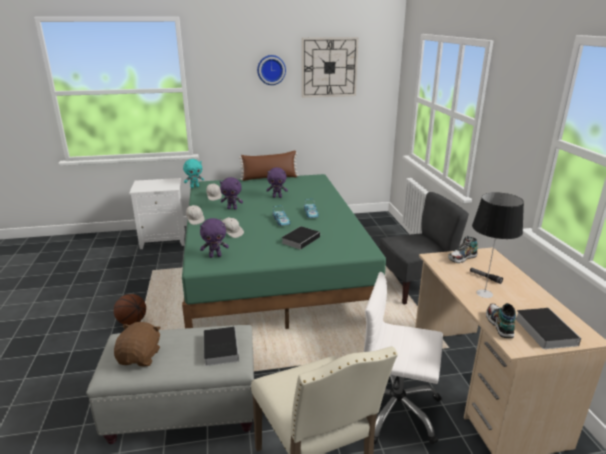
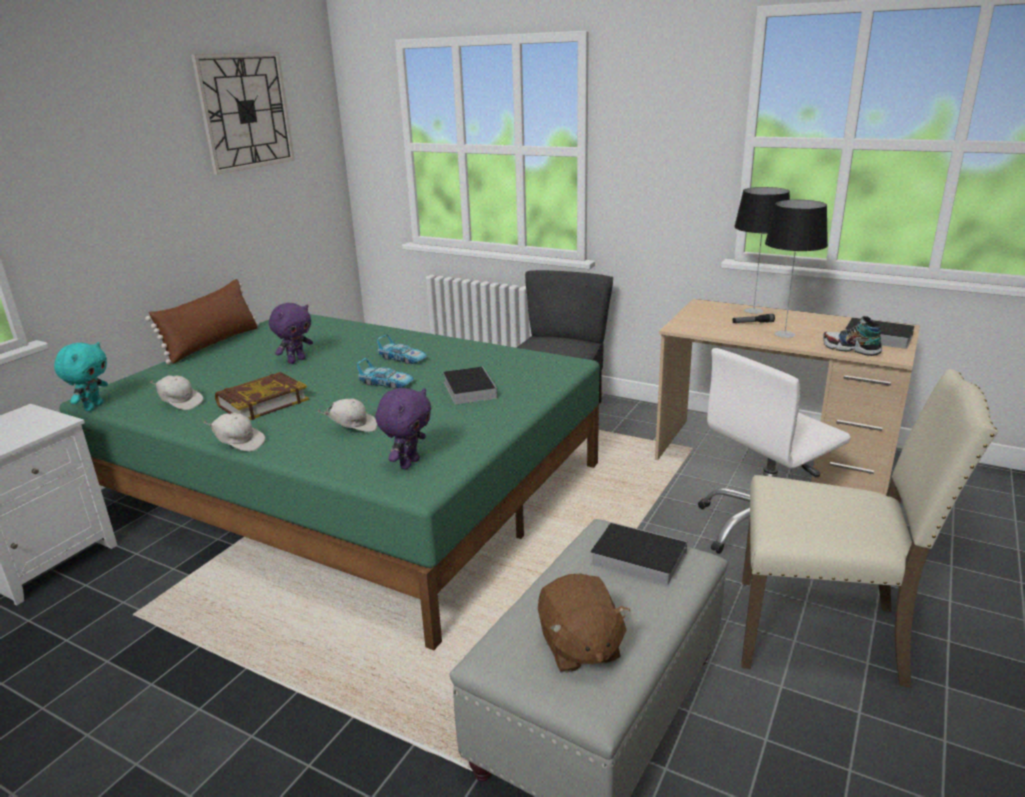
camera: 50 degrees left, 0 degrees up
(132, 321) = (272, 701): basketball -> none
(140, 357) = (579, 647): brown plush toy -> brown plush toy turned 150 degrees counterclockwise
(232, 208) = (262, 402): purple plush toy -> book
(271, 70) = (151, 124): wall clock -> none
(462, 258) = (698, 317): shoe -> none
(509, 272) = (754, 311): none -> table lamp

